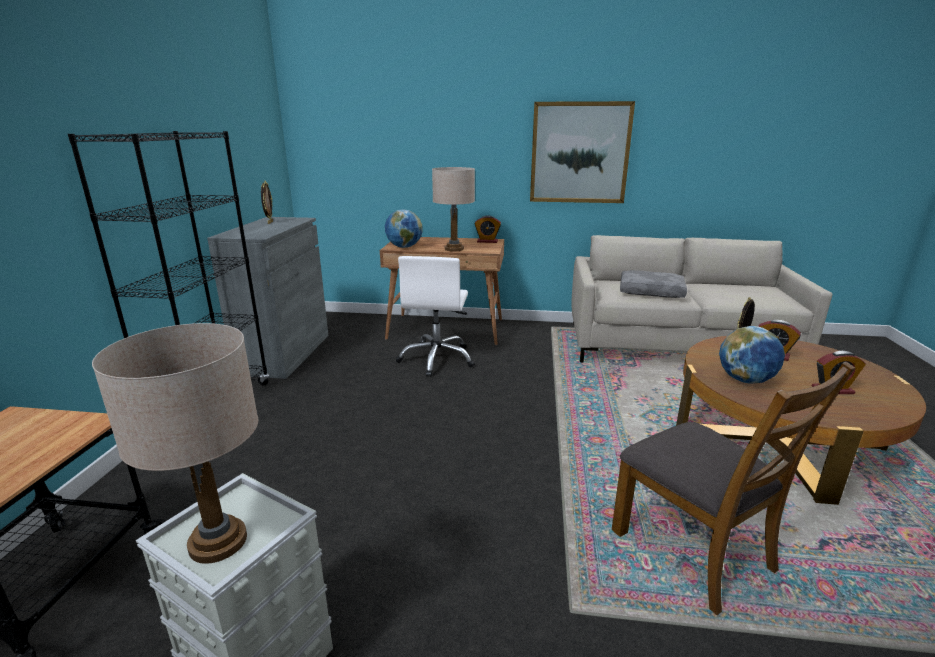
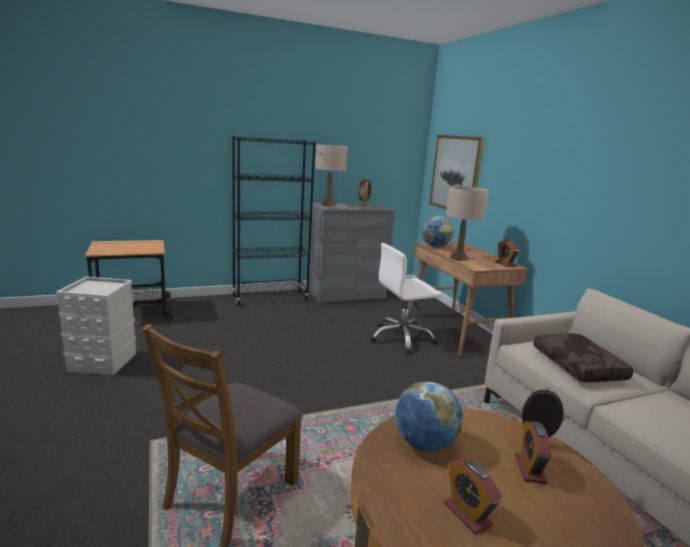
camera: 60 degrees right, 5 degrees down
(218, 542) = (88, 288): beige table lamp -> beige table lamp (328, 205)
(579, 153) = (611, 195): picture -> picture (455, 173)
(651, 292) = (579, 366): grey pillow -> brown pillow

